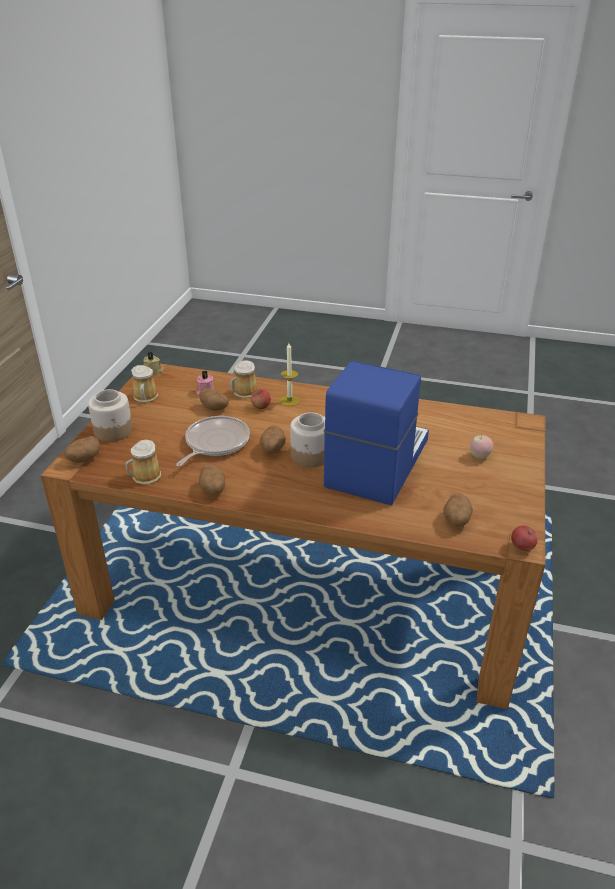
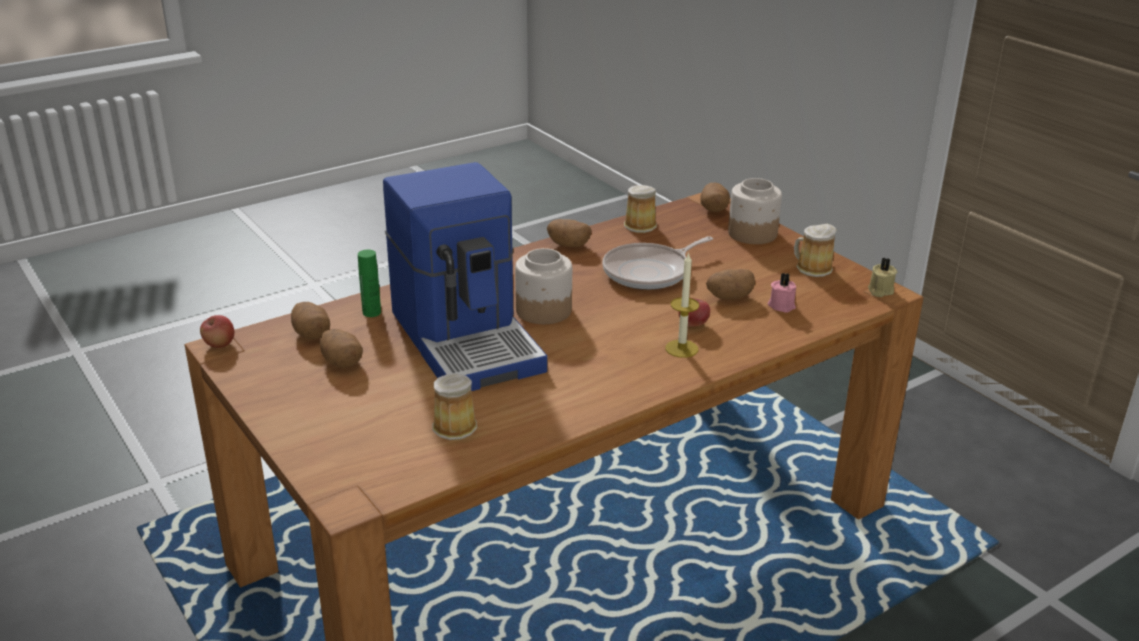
camera: 130 degrees right, 5 degrees down
(215, 443) = (650, 272): frying pan -> frying pan turned 75 degrees clockwise
(244, 393) = (745, 327): mug -> mug (455, 425)
(272, 449) = (589, 296): potato -> potato (342, 362)
(402, 514) = (371, 312): none -> green bottle
(479, 456) = (360, 412): apple -> none

